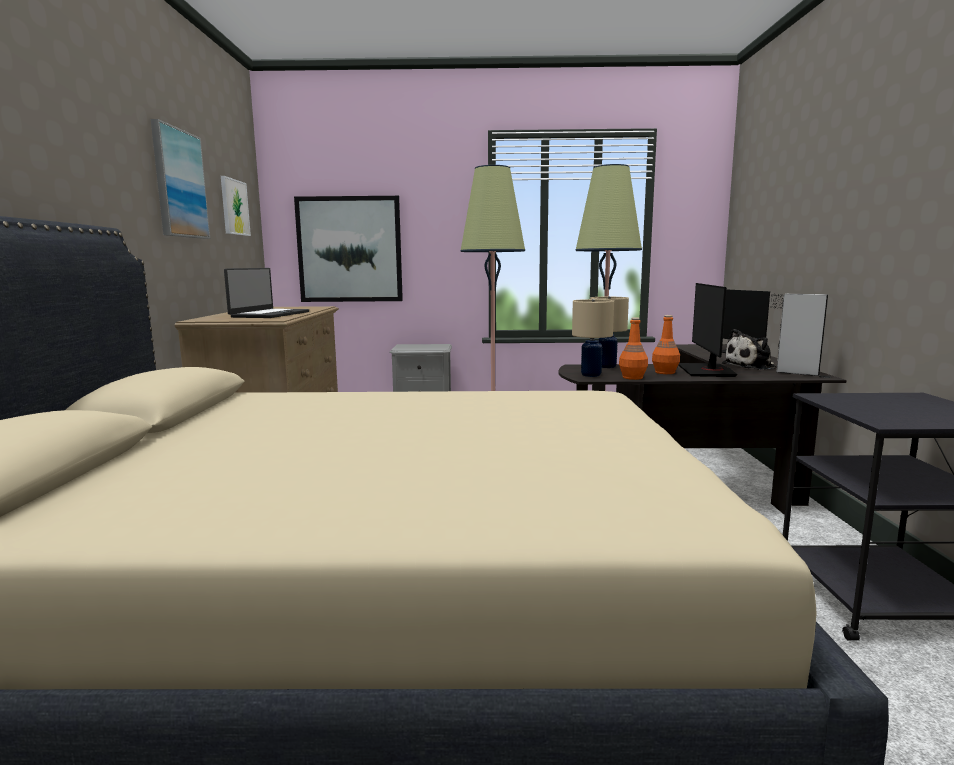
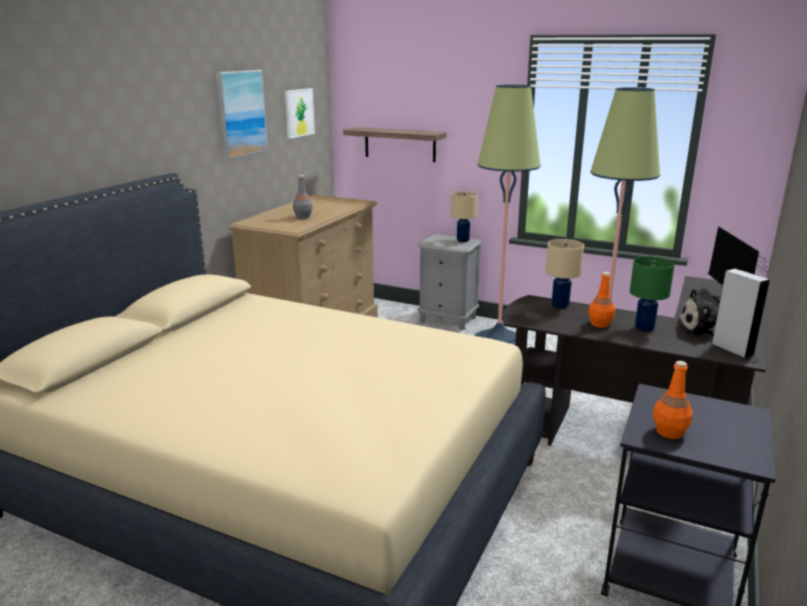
camera: 25 degrees right, 10 degrees up
(269, 314) = (303, 217): laptop -> grey bottle
(350, 249) = (400, 144): picture -> shelf
(589, 375) = (526, 315): beige table lamp -> beige table lamp (462, 240)
(632, 377) = (558, 326): orange bottle -> orange bottle (669, 432)
(706, 371) = (645, 329): monitor -> green table lamp

